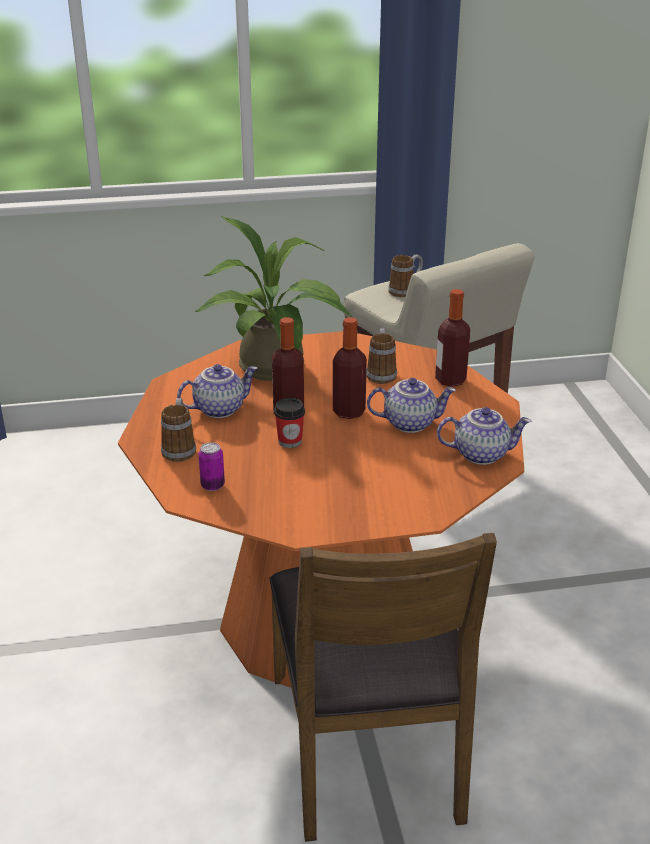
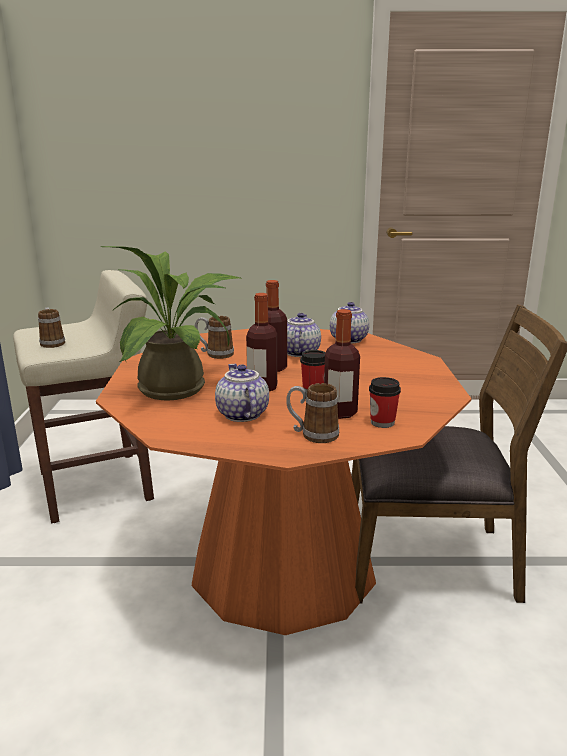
camera: 80 degrees left, 10 degrees down
(212, 486) = (382, 422): can -> cup
(450, 380) = (240, 337): bottle -> bottle (340, 413)

